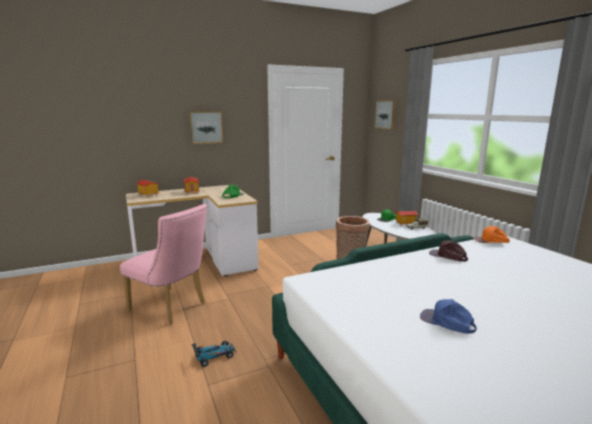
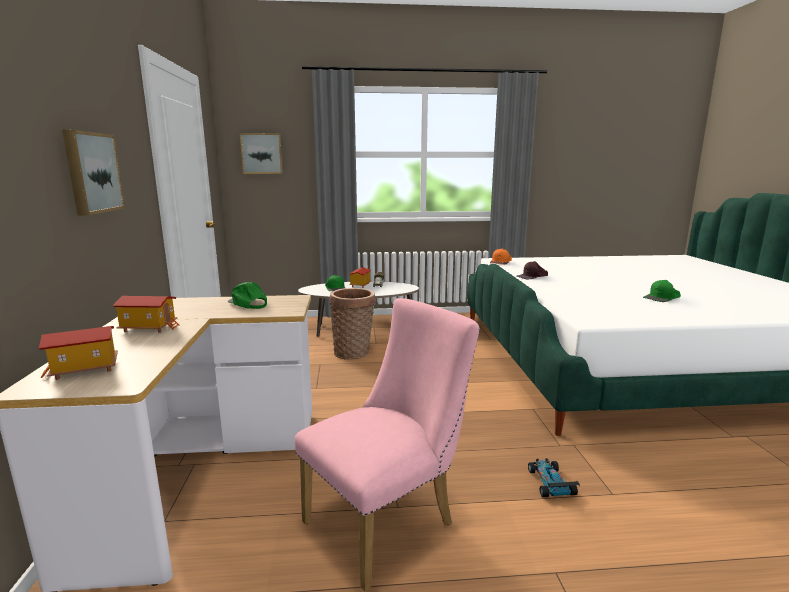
camera: 70 degrees left, 0 degrees up
(447, 322) = (662, 298): blue cap -> green cap

